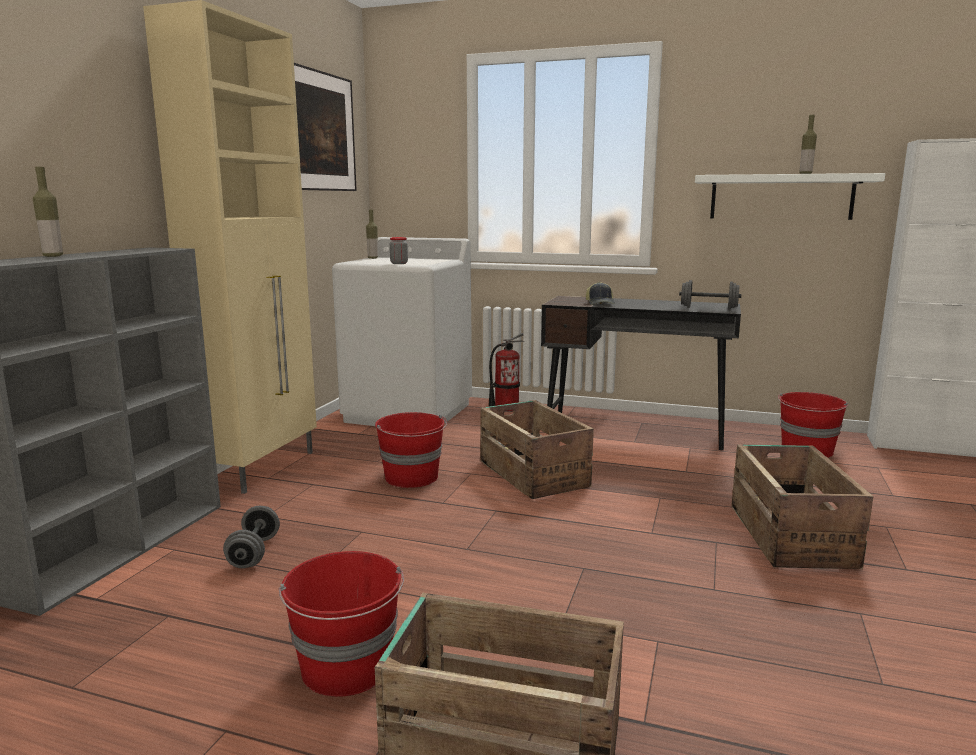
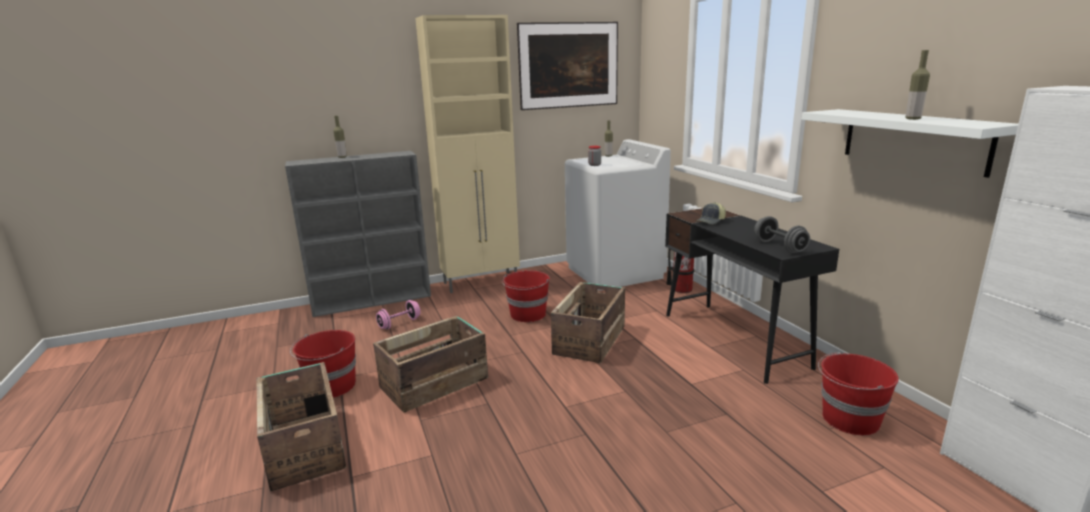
camera: 50 degrees right, 5 degrees up
(254, 553) = (399, 323): grey dumbbell -> pink dumbbell
(791, 535) = (644, 460): crate -> crate (436, 383)

